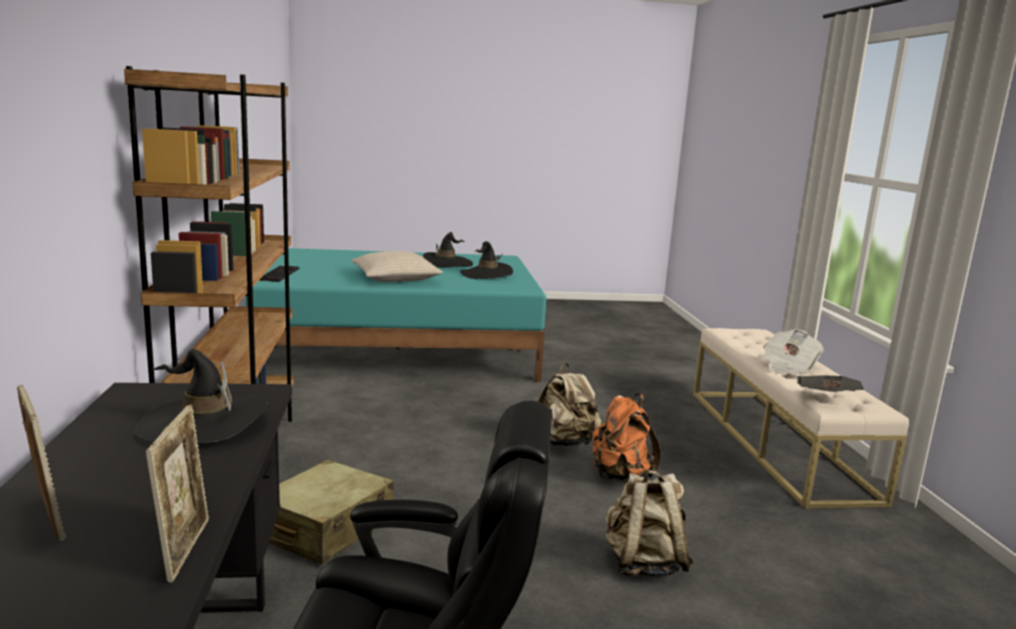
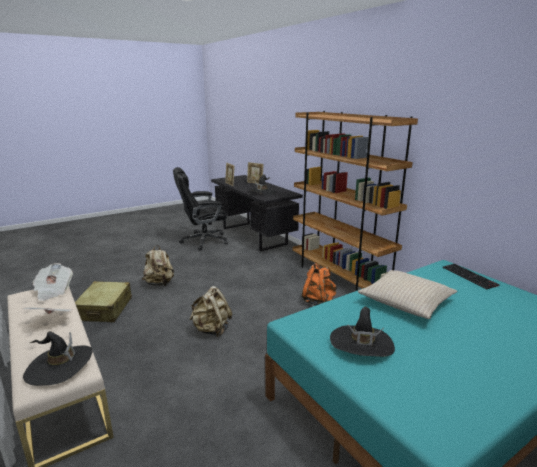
camera: 155 degrees right, 5 degrees up
(324, 529) = (271, 266): beige suitcase -> beige suitcase (105, 309)
(447, 263) = (441, 361): black hat -> black hat (59, 366)
(619, 476) = (174, 317): orange backpack -> orange backpack (318, 301)

